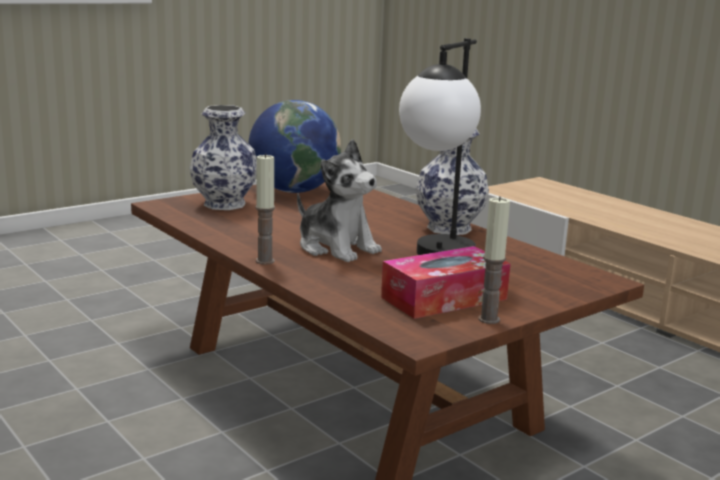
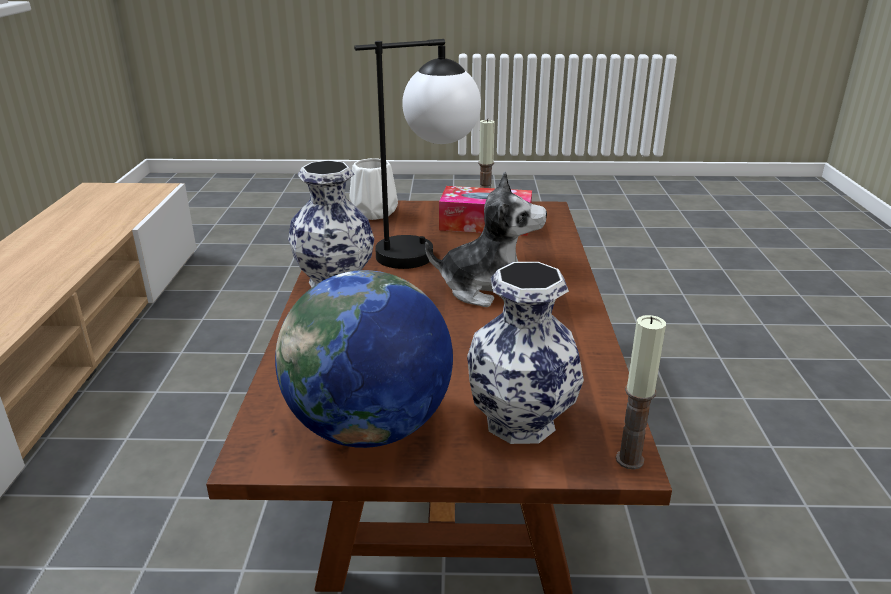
camera: 140 degrees left, 10 degrees up
(265, 261) = (577, 293): candle -> candle (629, 460)
(336, 248) = (487, 289): plush toy -> plush toy turned 105 degrees clockwise
(569, 280) = (372, 213): none -> white vase

